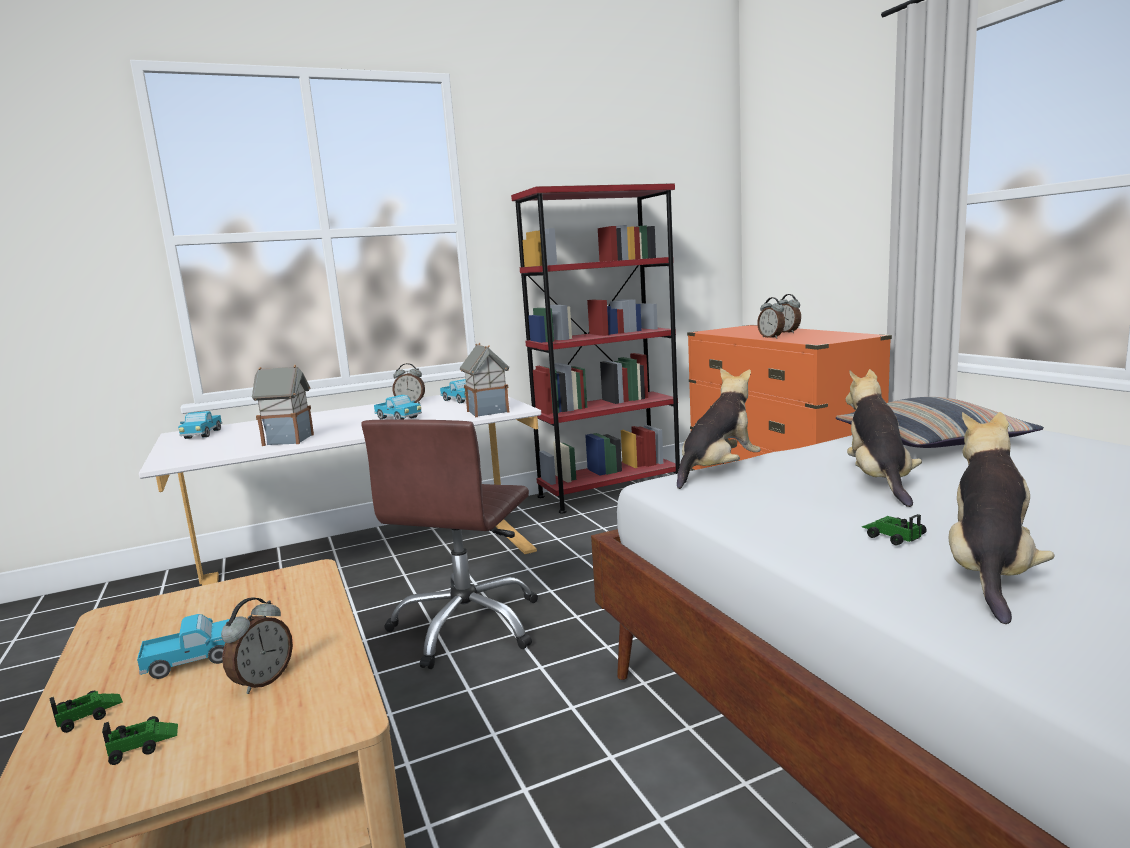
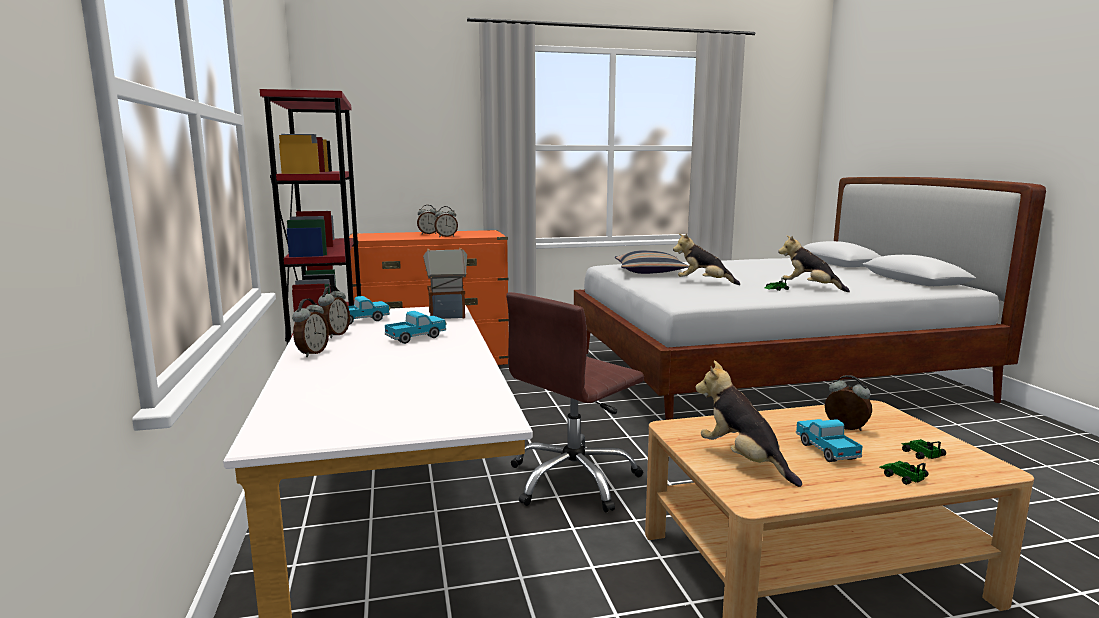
camera: 80 degrees left, 0 degrees up
(202, 434) = (320, 421): toy truck -> none
(290, 440) = (456, 372): toy house -> none
(357, 409) = (311, 353): none -> alarm clock
(467, 626) = (573, 480): brown office chair -> brown office chair turned 105 degrees clockwise
(718, 470) = (668, 295): plush toy -> plush toy (743, 461)

